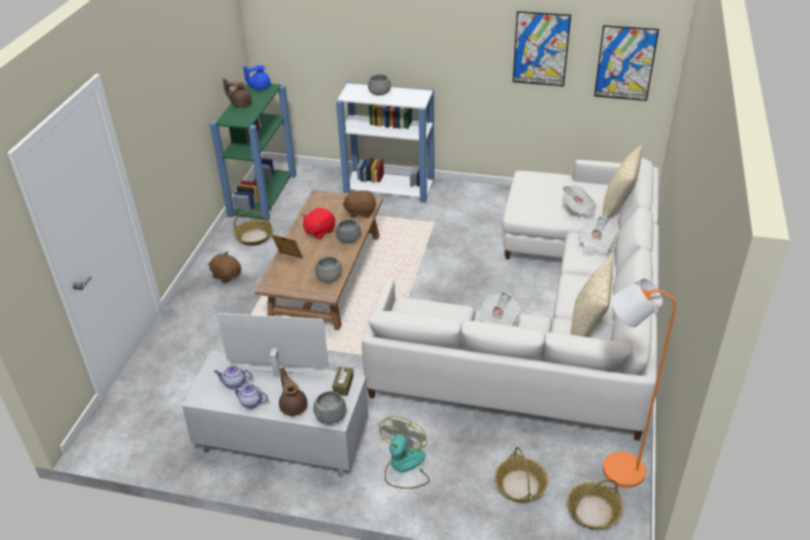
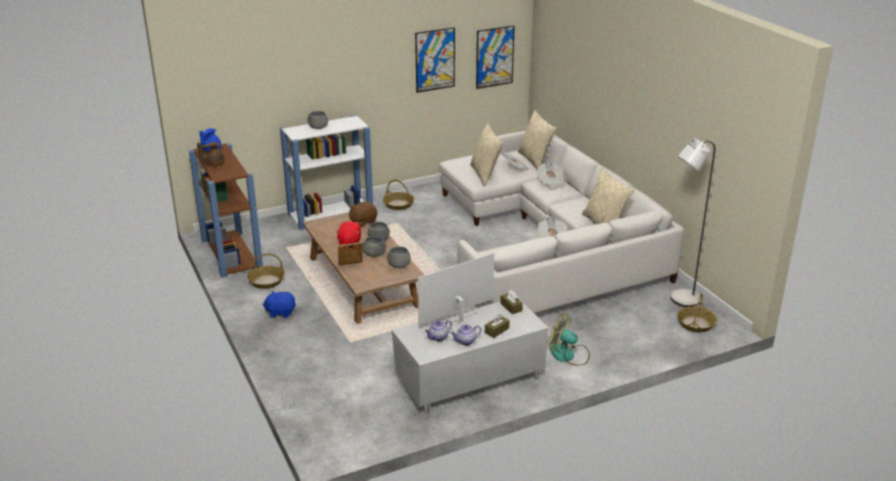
camera: 40 degrees left, 10 degrees down
(226, 275) = (280, 312): brown plush toy -> blue plush toy
(263, 194) = (231, 253): green bookcase -> brown bookcase
(293, 406) = (496, 330): brown teapot -> brown tissue box
(330, 415) = (527, 324): grey bowl -> grey bowl (374, 253)
(404, 467) = (568, 355): fan -> fan turned 45 degrees counterclockwise
(520, 485) = (644, 331): basket -> basket (398, 204)
(539, 205) = (485, 174): none -> beige pillow
(615, 468) = (680, 300): orange floor lamp -> grey floor lamp

